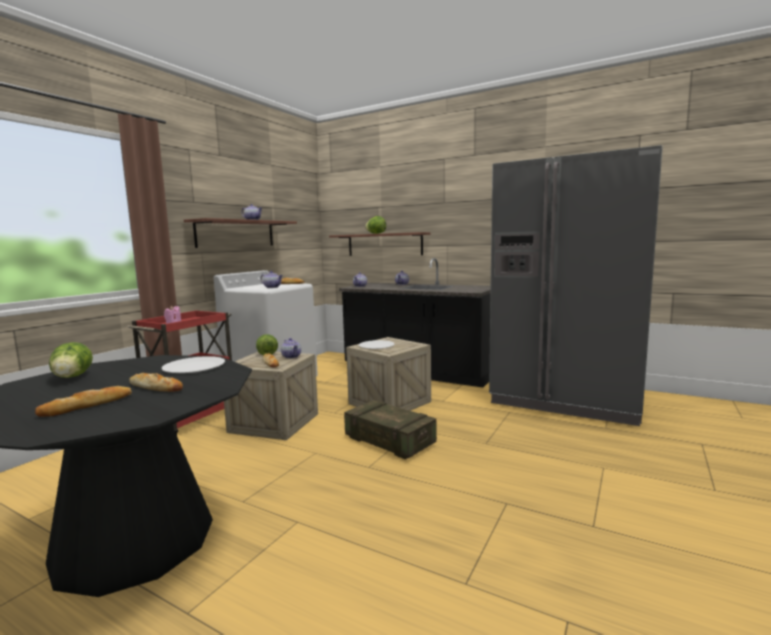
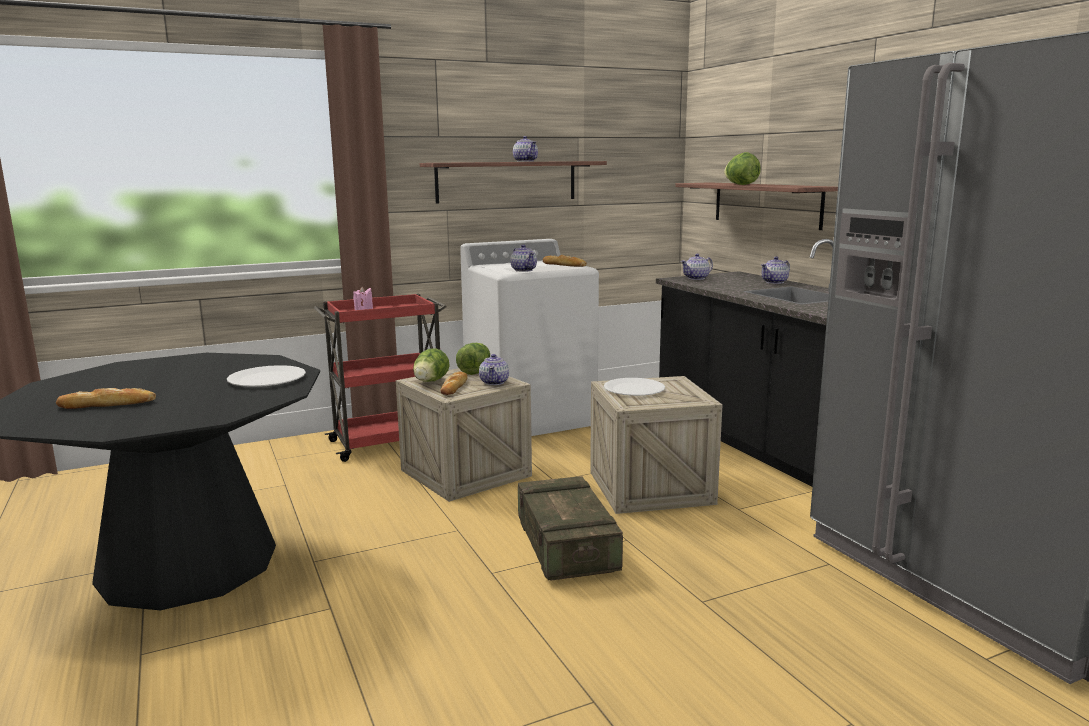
camera: 35 degrees right, 5 degrees up
(72, 378) = (162, 368): lettuce -> lettuce (430, 382)
(155, 387) = (187, 397): bread -> none

